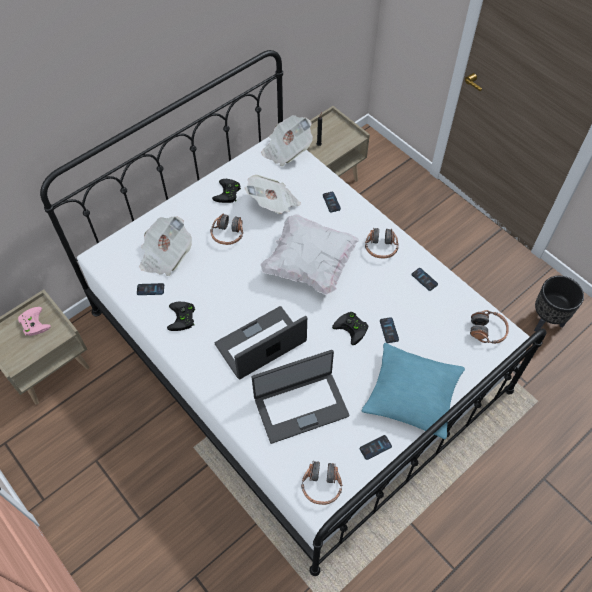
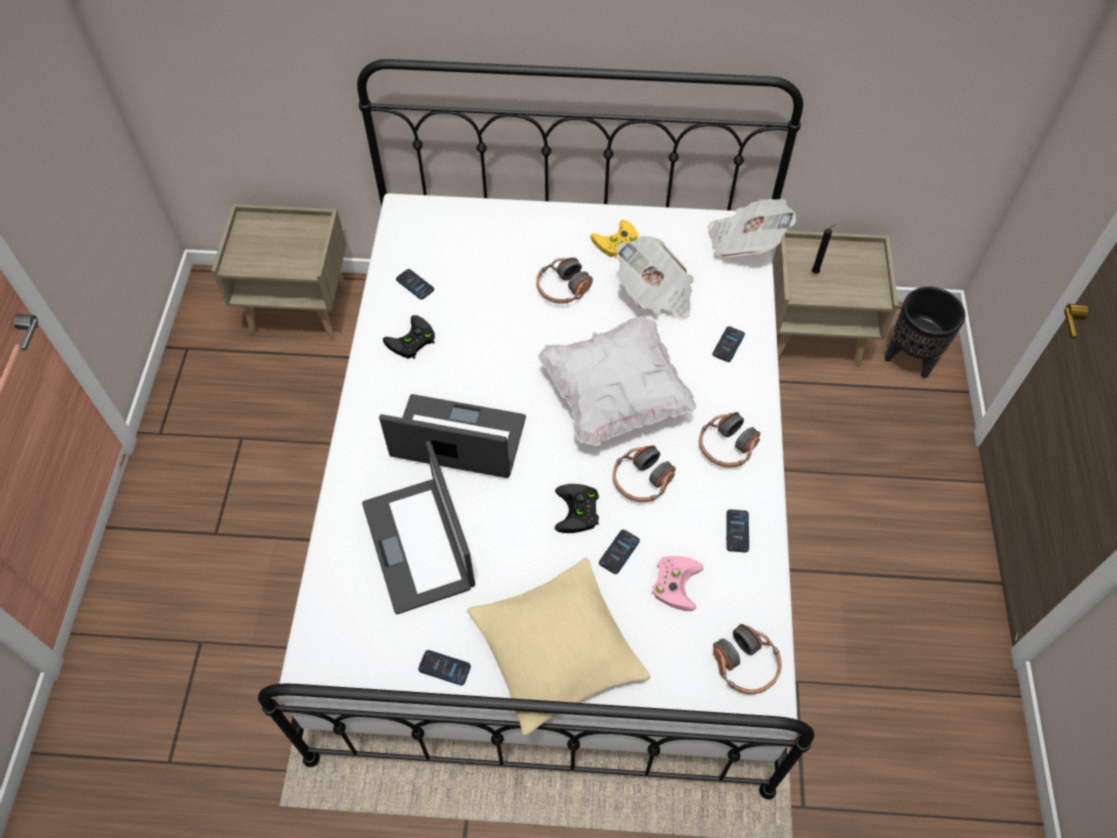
camera: 45 degrees right, 0 degrees up
(33, 323) = (293, 236): pink game controller -> pink game controller (674, 581)
(165, 255) = (470, 260): newspaper -> none
(228, 193) = (616, 243): black game controller -> yellow game controller
(300, 406) = (420, 544): laptop -> laptop turned 45 degrees clockwise
(321, 485) = (341, 650): headphones -> headphones (641, 480)
(412, 394) = (557, 650): turquoise pillow -> beige pillow
(546, 321) = (925, 757): black planter -> black planter (910, 360)

